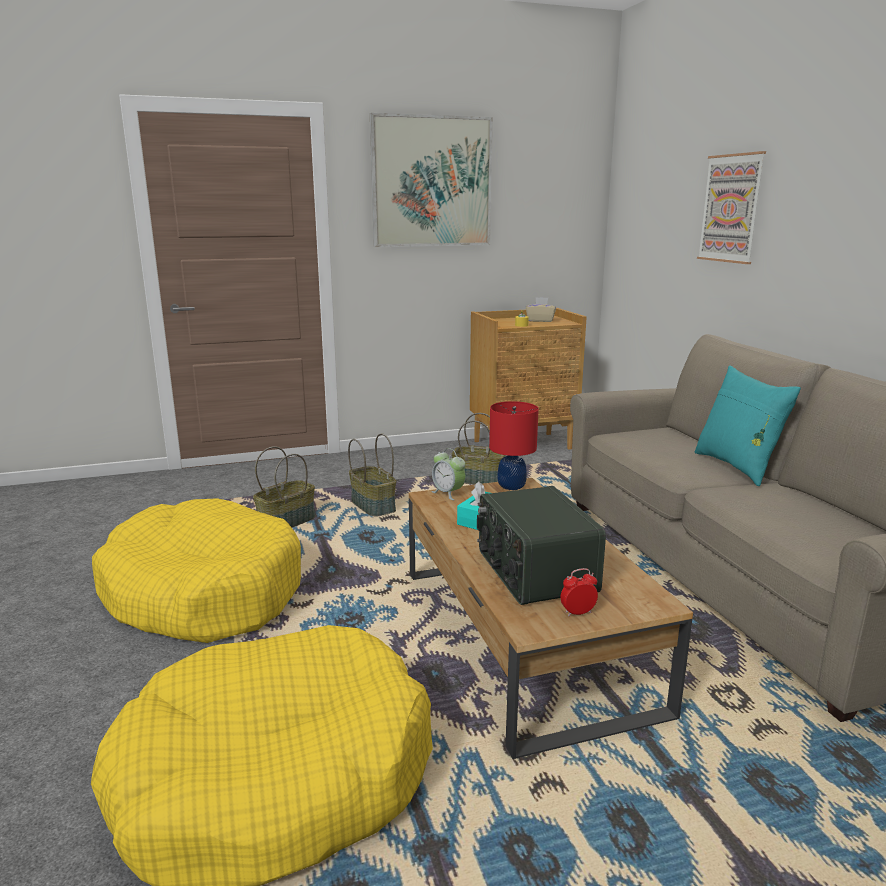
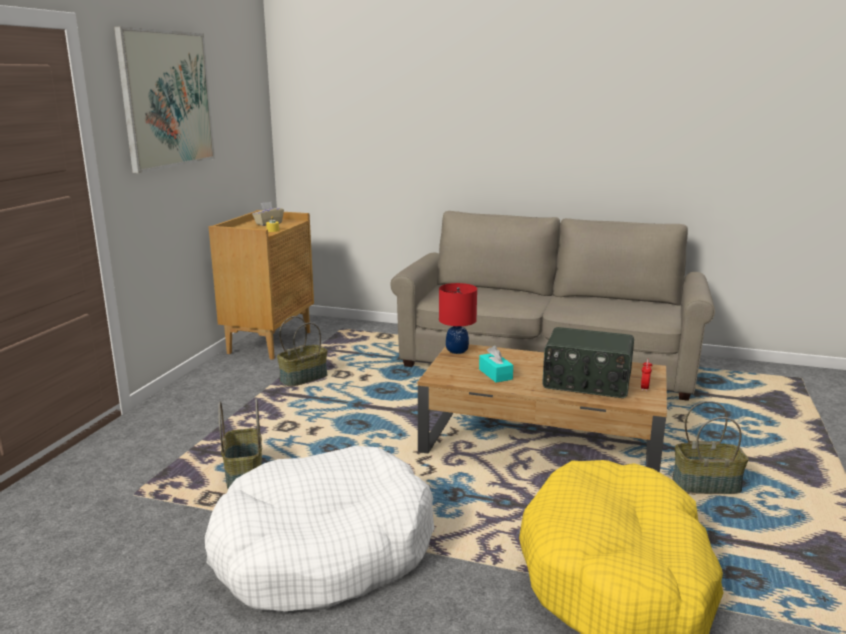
camera: 55 degrees left, 0 degrees up
(203, 592) = (323, 550): yellow dog bed -> white dog bed
(374, 506) = (279, 430): basket -> basket (706, 485)
(448, 493) = (439, 370): alarm clock -> none
(731, 208) = (432, 117): picture -> none
(736, 467) = (528, 294): turquoise pillow -> none

